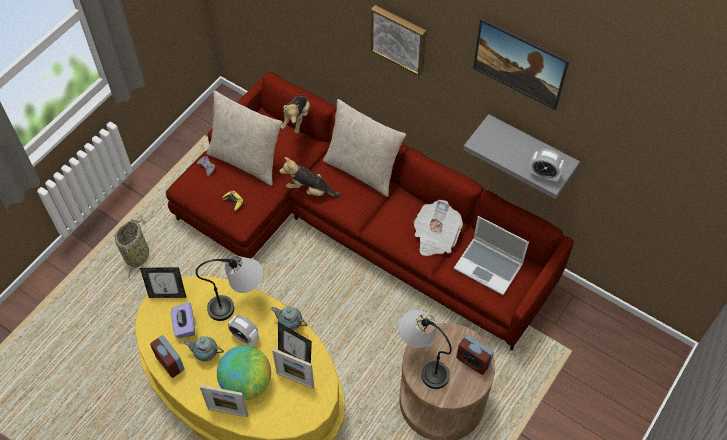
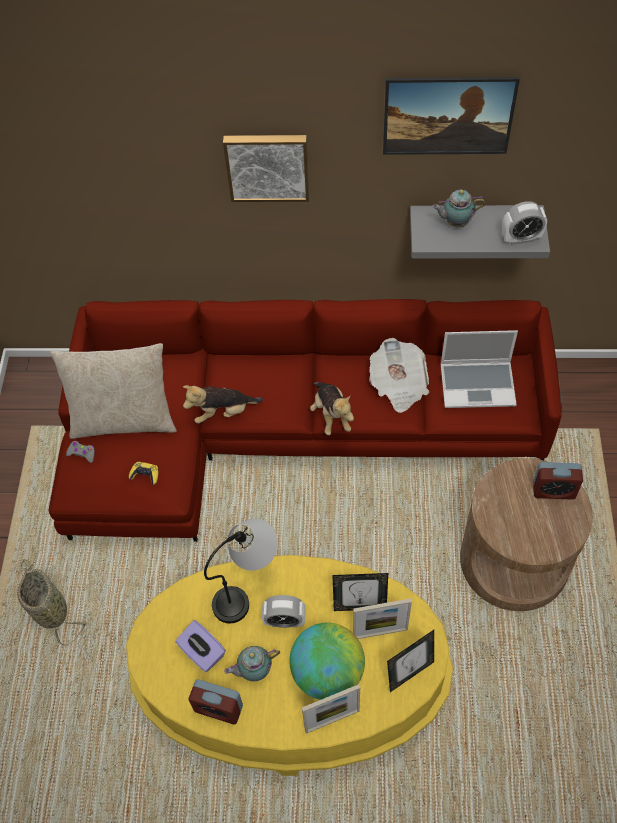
camera: 30 degrees left, 0 degrees up
(168, 294) = (153, 628): picture frame -> picture frame (409, 673)
(290, 324) = (325, 574): teapot -> teapot (455, 223)
(297, 119) = (163, 337): plush toy -> plush toy (331, 415)
(362, 169) = (265, 358): beige pillow -> none
(423, 361) = (503, 522): table lamp -> none

